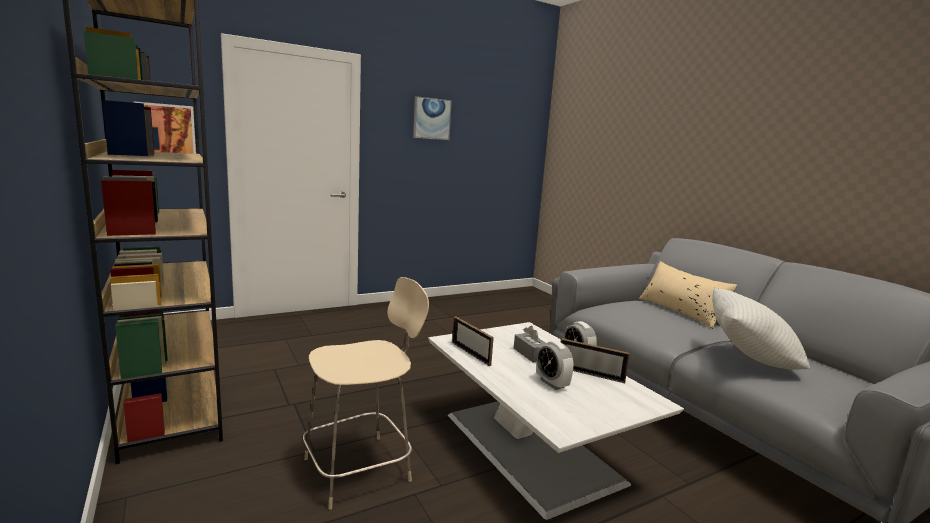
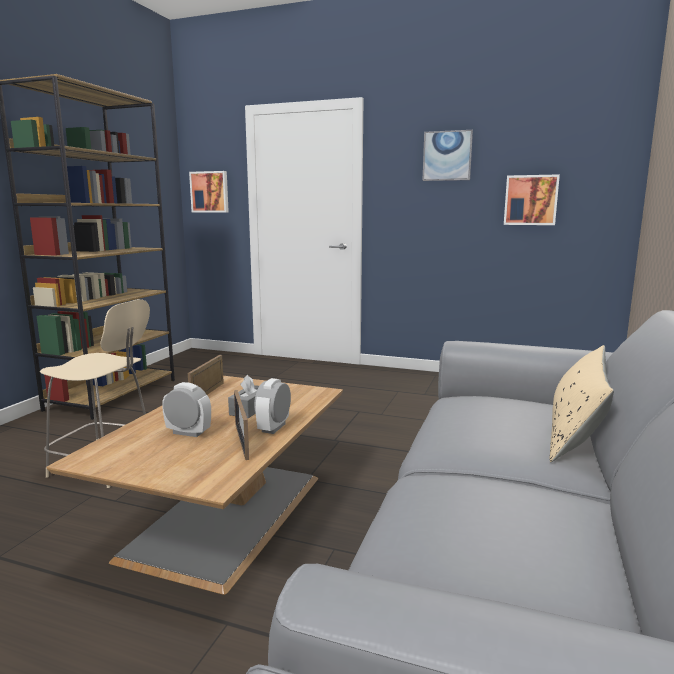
camera: 50 degrees right, 0 degrees up
(487, 158) = (530, 200): none -> picture
(533, 448) = (225, 517): white coffee table -> brown coffee table
(552, 383) = (188, 433): alarm clock -> alarm clock turned 90 degrees clockwise
(749, 358) = (460, 503): white pillow -> none

